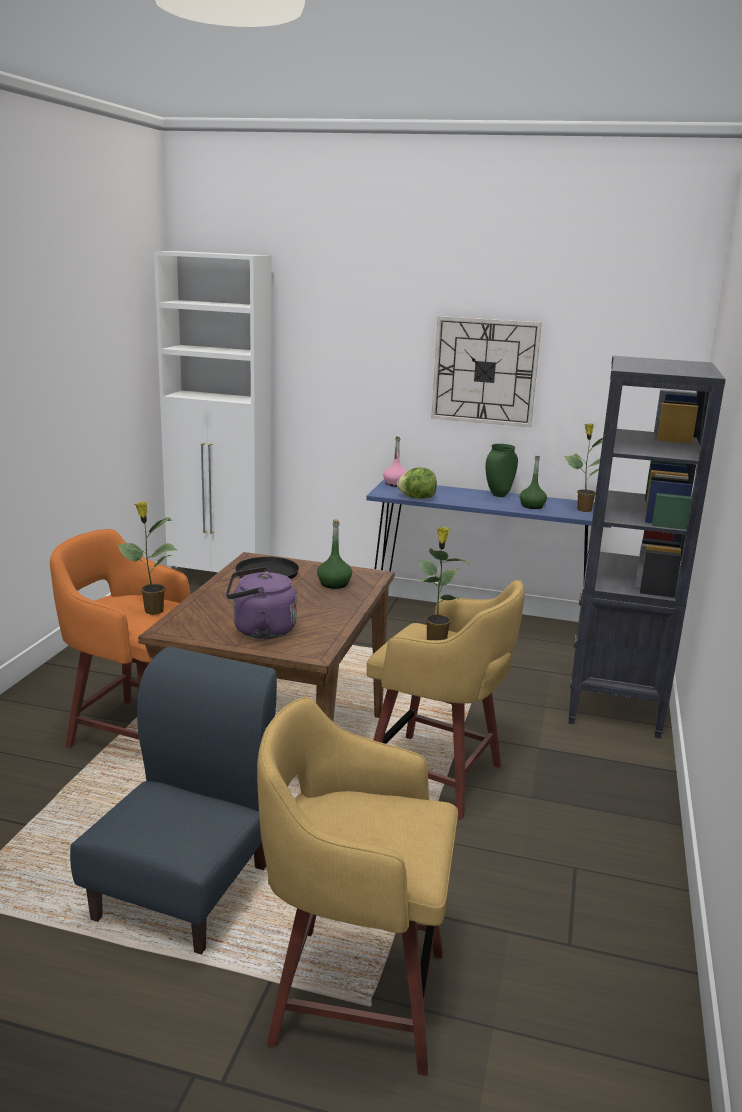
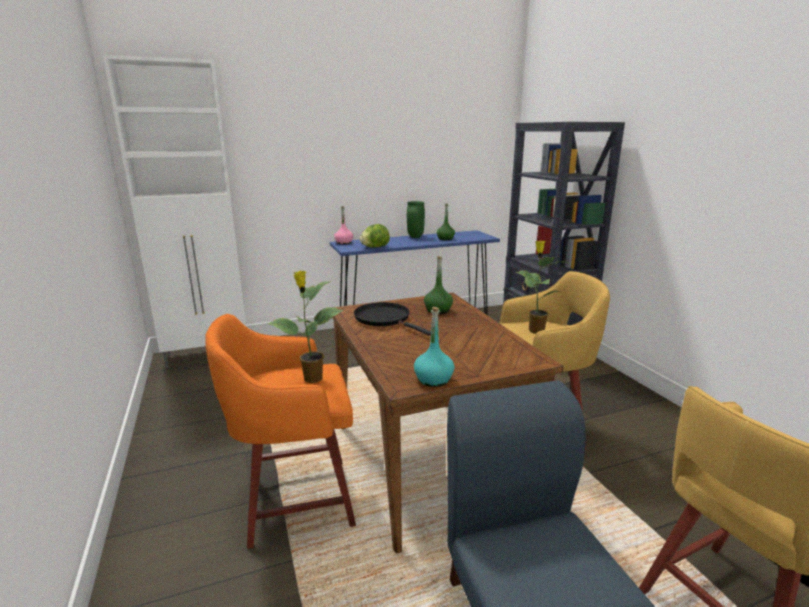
camera: 35 degrees left, 0 degrees up
(197, 635) = (433, 379): none -> turquoise bottle
(260, 630) = (467, 358): purple kettle -> none
(485, 371) = (392, 152): wall clock -> none
(583, 509) = (472, 235): potted plant -> none

